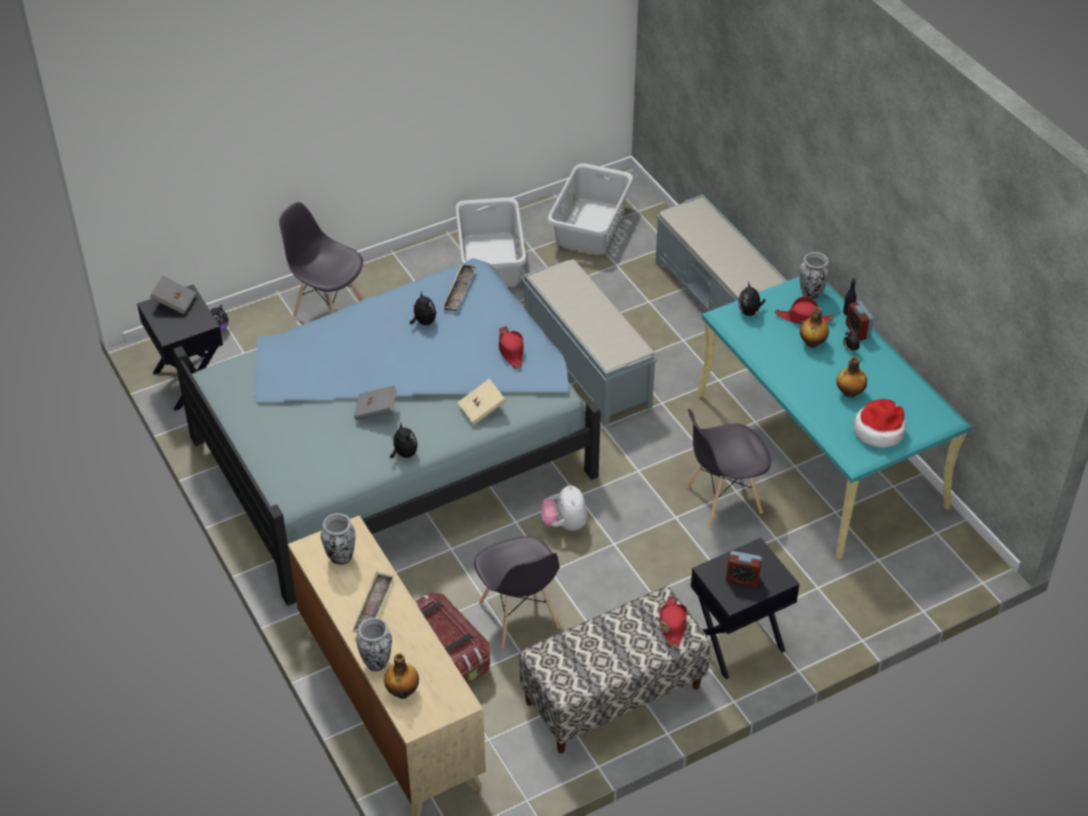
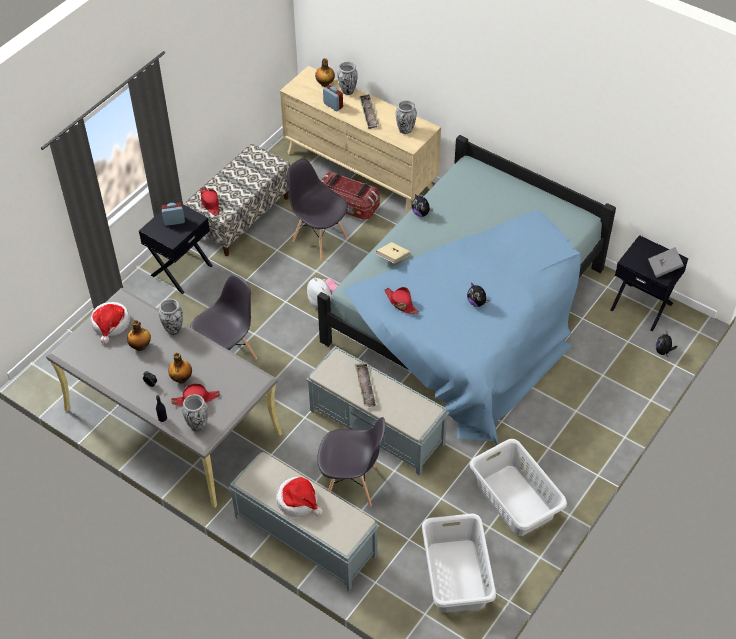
camera: 155 degrees right, 5 degrees up
(328, 310) = (600, 400): grey chair -> grey chair (351, 484)
(376, 411) = (458, 229): grey book -> none
(459, 290) = (471, 338): tray -> tray (366, 386)
(726, 248) = (298, 501): none -> hat
(750, 312) = (240, 389): plush toy -> none
(802, 399) = (174, 329): none -> vase
(820, 451) = (171, 421): turquoise desk -> grey desk
(857, 331) = (150, 403): alarm clock -> alarm clock (333, 105)

